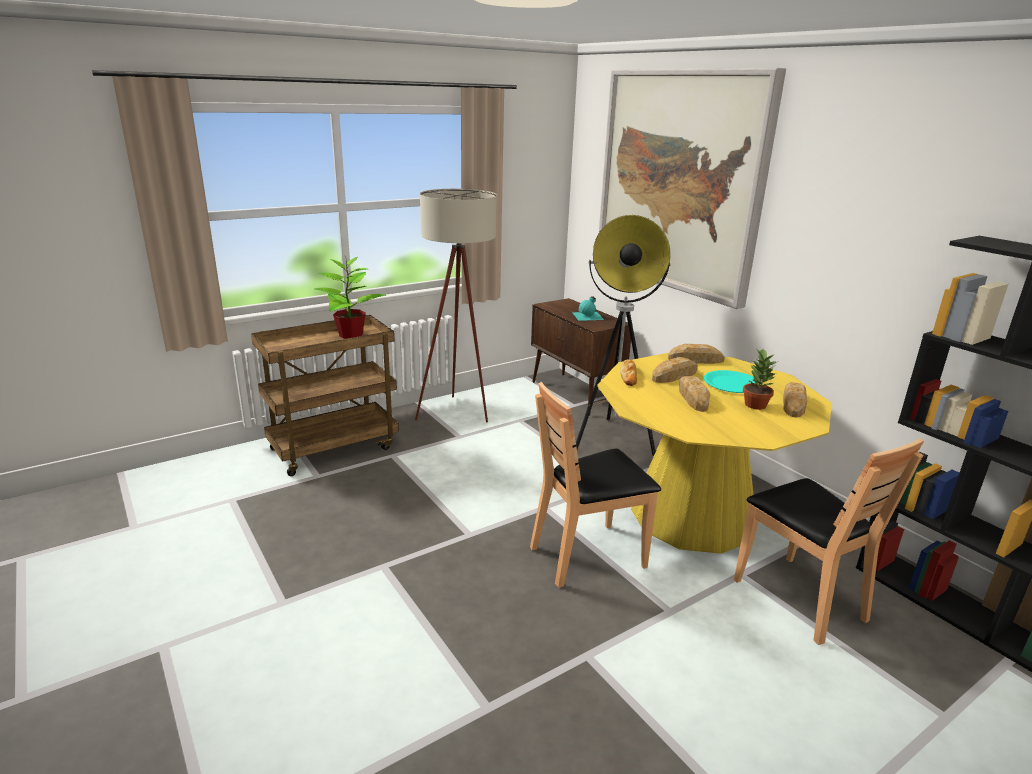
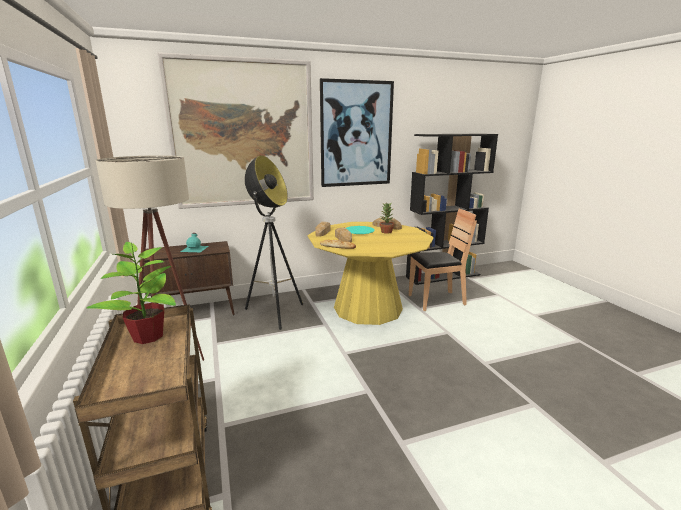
camera: 75 degrees left, 5 degrees down
(588, 555) = (399, 346): brown chair -> none
(693, 397) = (374, 240): bread -> none
(846, 211) = (356, 134): none -> picture

